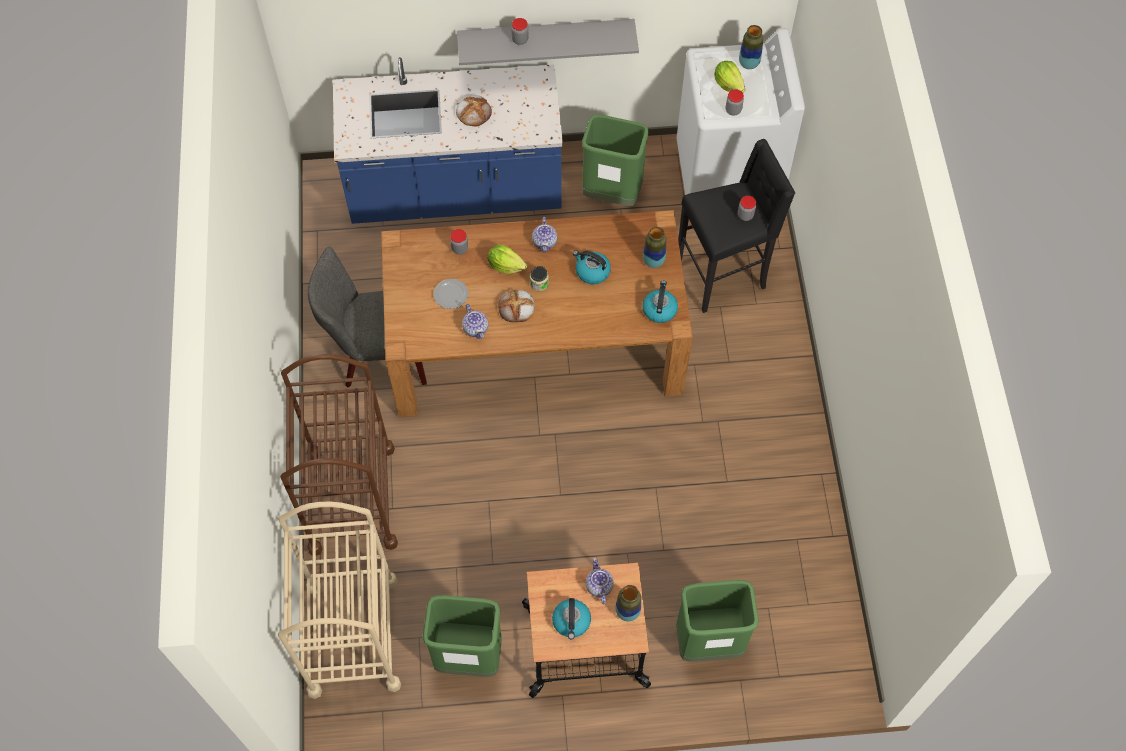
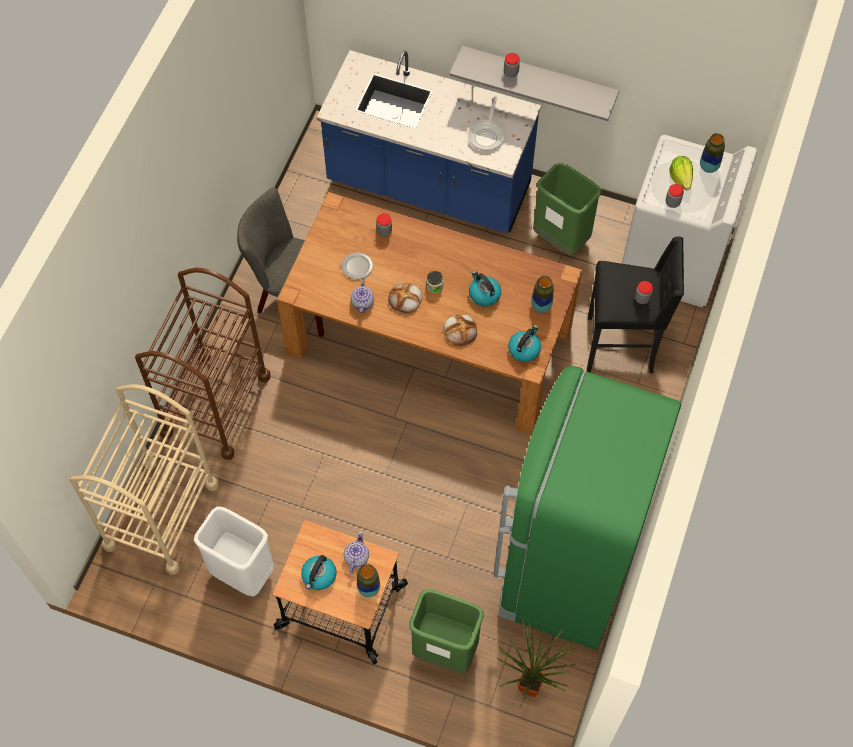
camera: 25 degrees right, 0 degrees up
(468, 657) = (242, 573): green trash can -> white trash can
(474, 112) = (451, 120): bread -> bread (460, 330)
(505, 265) = (414, 260): lettuce -> none
(516, 113) = (487, 134): none -> frying pan
(545, 242) = (457, 254): teapot -> none
(782, 513) = (565, 571): none -> green fridge
(807, 637) = (531, 684): none -> potted plant

